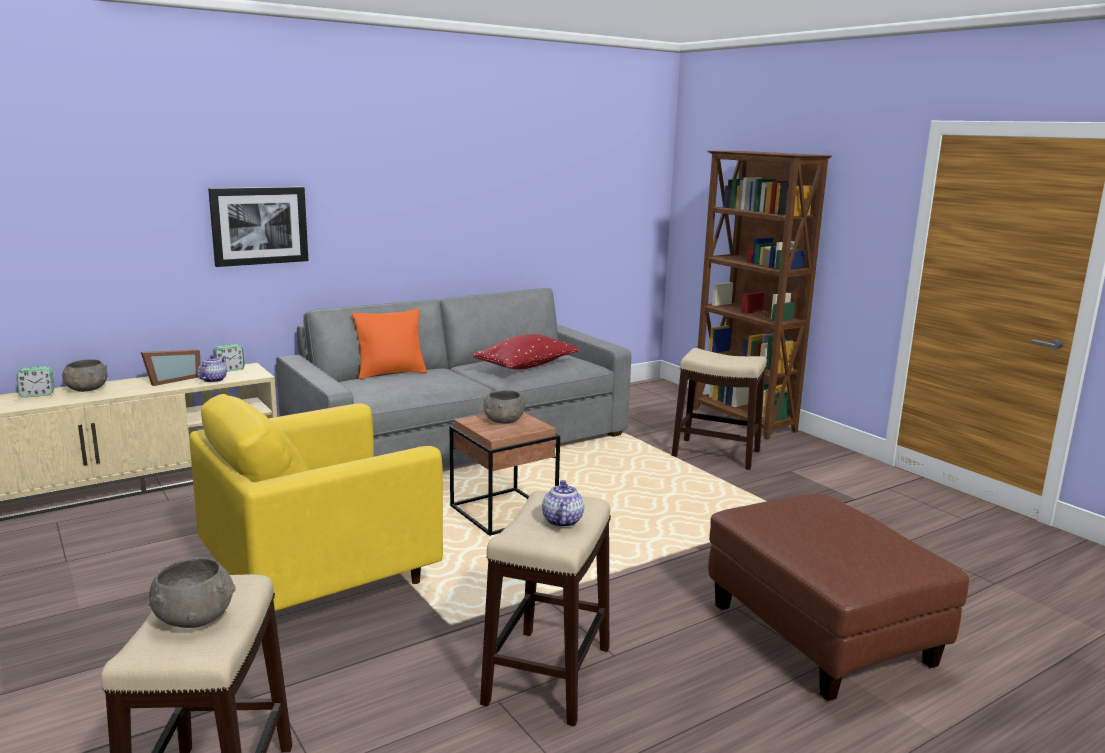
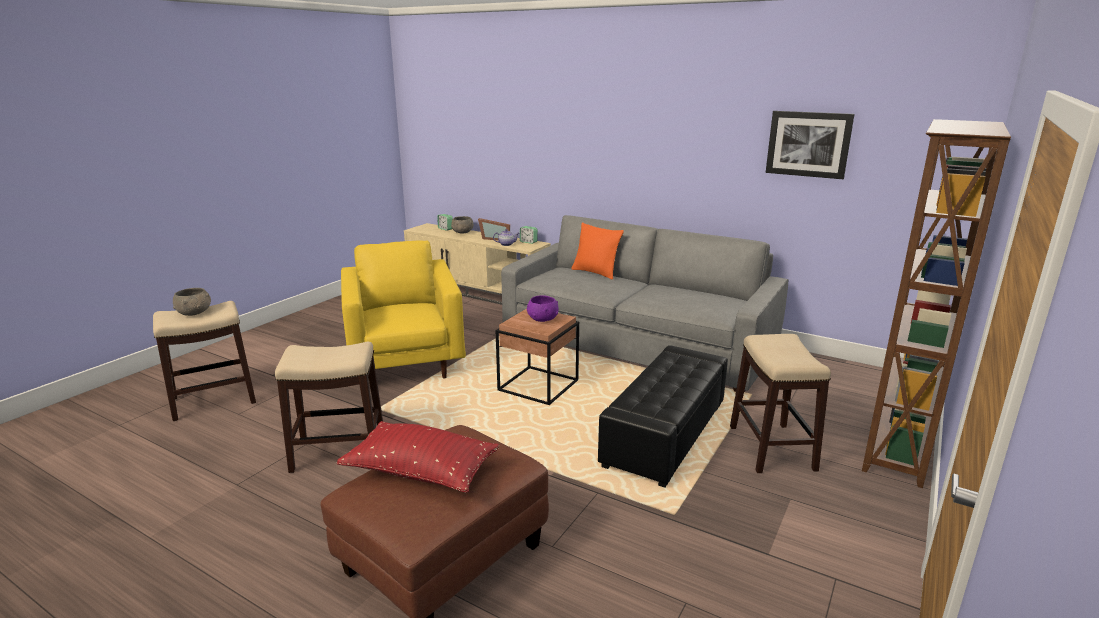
camera: 65 degrees right, 5 degrees up
(259, 225) = (560, 153): picture -> picture (808, 144)
(322, 581) = (406, 363): yellow armchair -> yellow armchair turned 45 degrees clockwise
(503, 421) = (542, 319): grey bowl -> purple bowl
(526, 366) = (673, 299): red pillow -> red pillow (421, 472)
(562, 521) = (325, 356): teapot -> none
(663, 483) = (664, 434): none -> black ottoman

